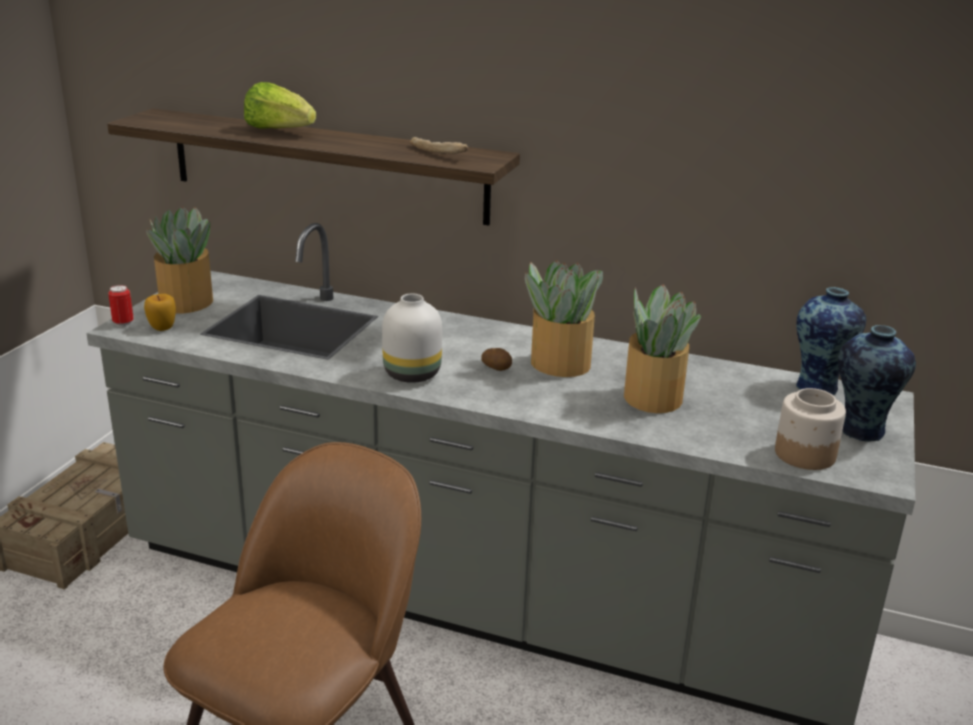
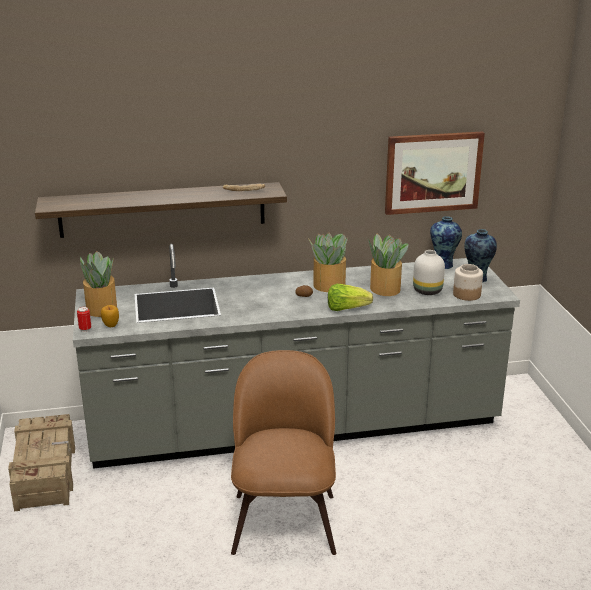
camera: 30 degrees left, 0 degrees up
(279, 130) = (140, 195): lettuce -> lettuce (346, 309)
(410, 374) = (269, 310): white vase -> white vase (426, 291)
(830, 191) = (433, 172): none -> picture

